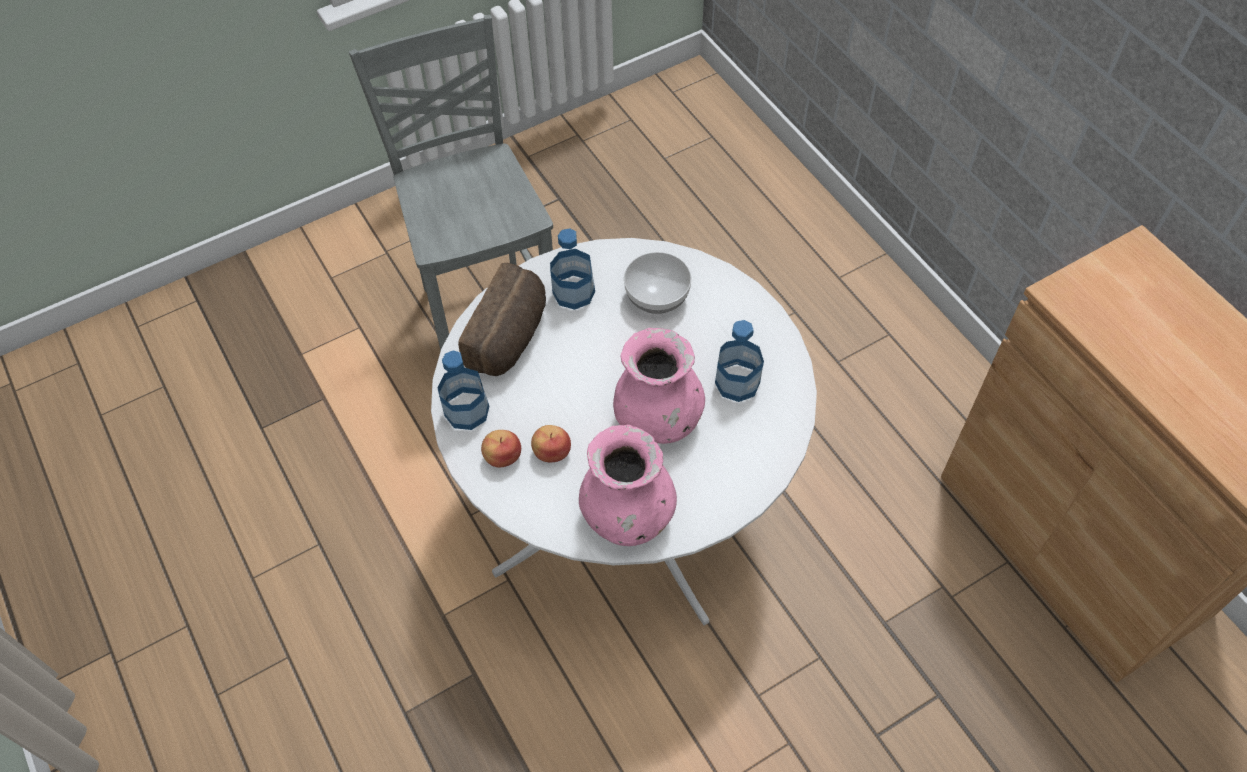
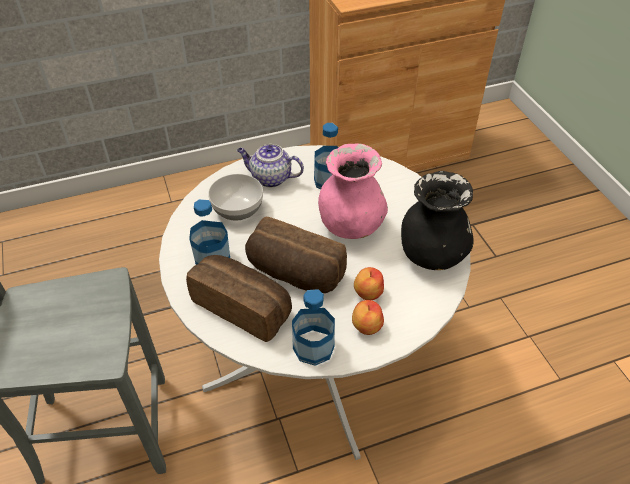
camera: 80 degrees left, 10 degrees down
(565, 374) = (294, 274): none -> bread
(628, 515) = (431, 255): pink vase -> black vase
(723, 317) = (270, 178): none -> teapot

